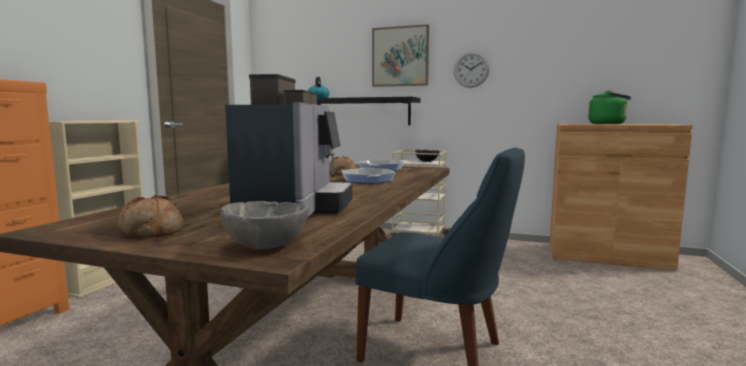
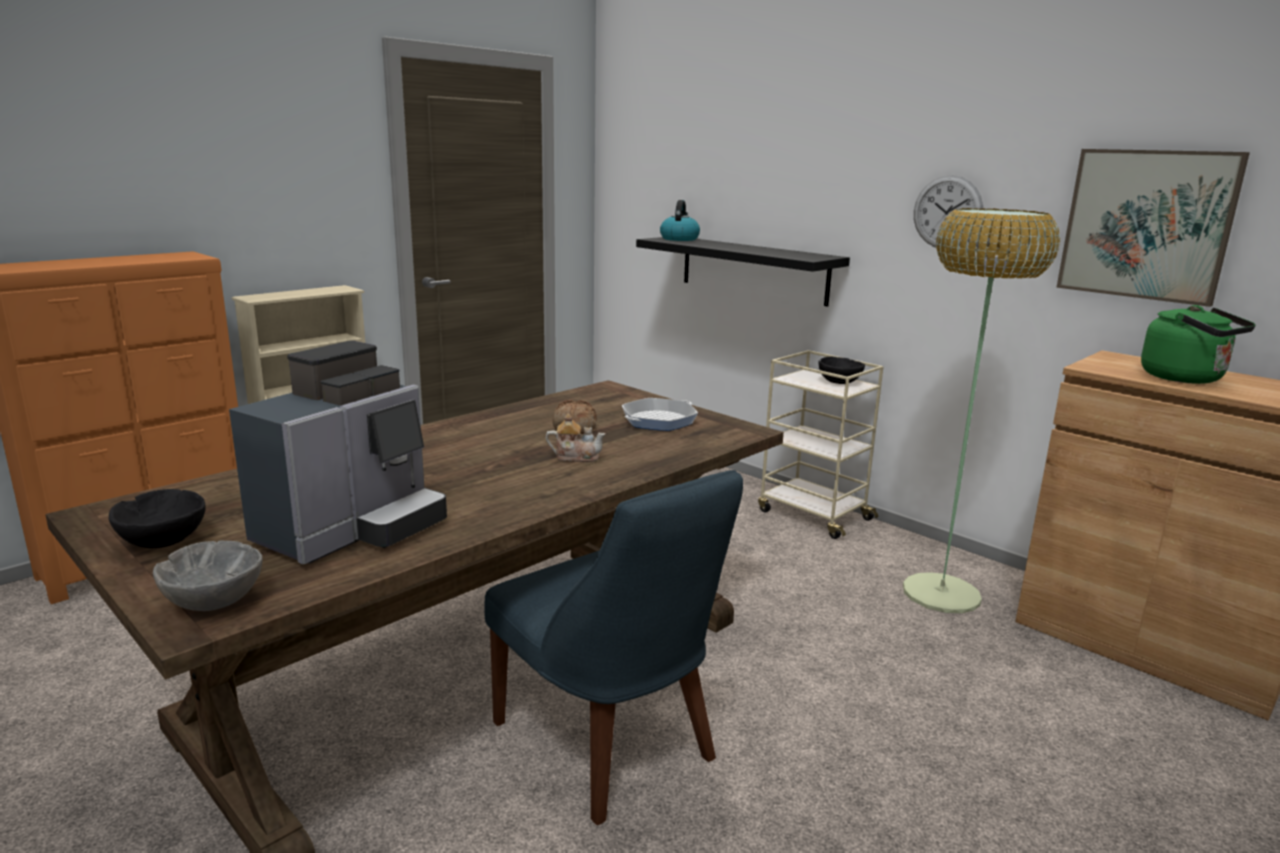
camera: 25 degrees right, 10 degrees up
(151, 231) = (162, 542): bread -> black bowl
(368, 180) = (576, 457): frying pan -> teapot
(400, 56) = (822, 173): picture -> picture (1147, 225)
(511, 255) = (942, 594): none -> floor lamp

